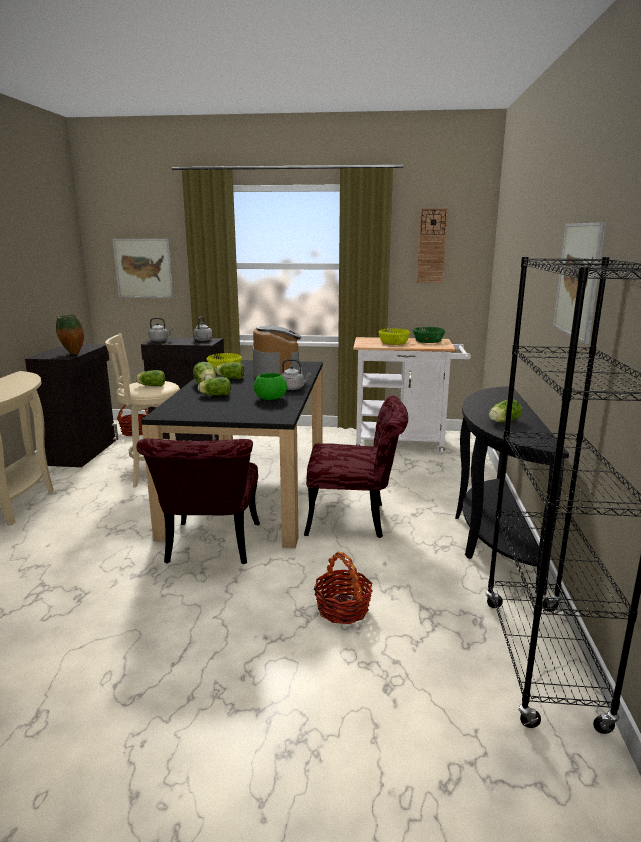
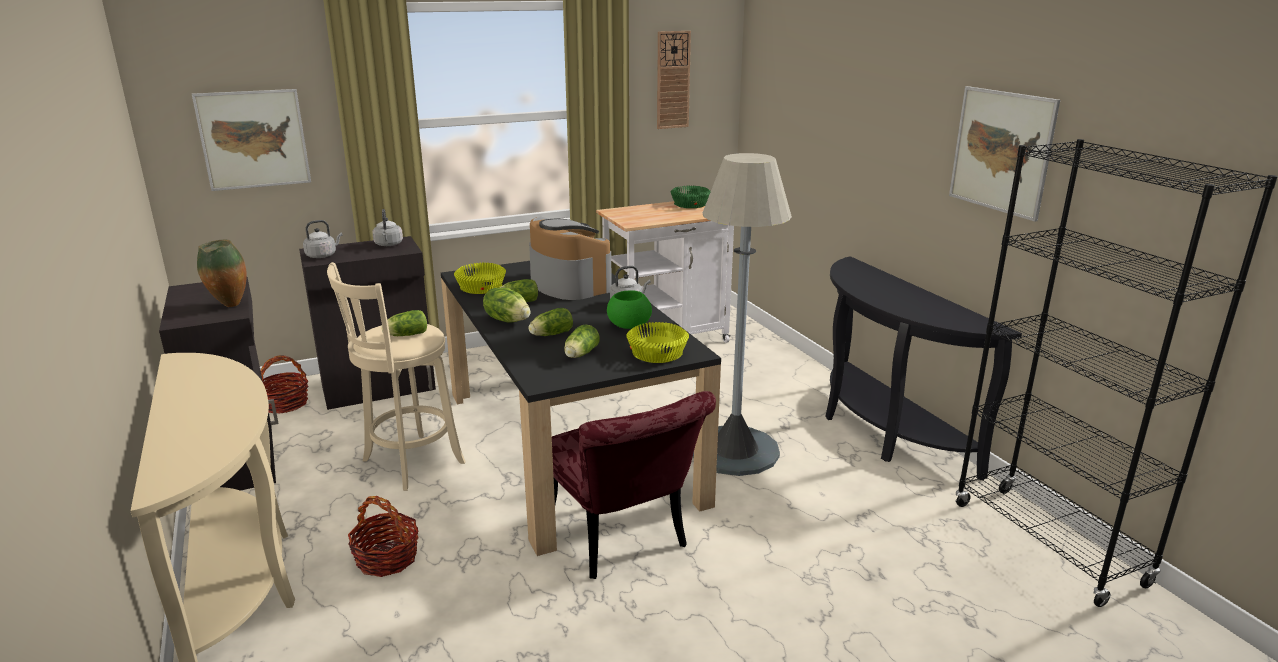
camera: 30 degrees left, 5 degrees up
(343, 609) = (843, 559): basket -> basket (387, 558)
(356, 519) = (734, 451): red chair -> grey floor lamp
(393, 342) = (657, 213): yellow bowl -> yellow bowl (656, 353)
(502, 422) = (916, 307): lettuce -> lettuce (580, 355)

